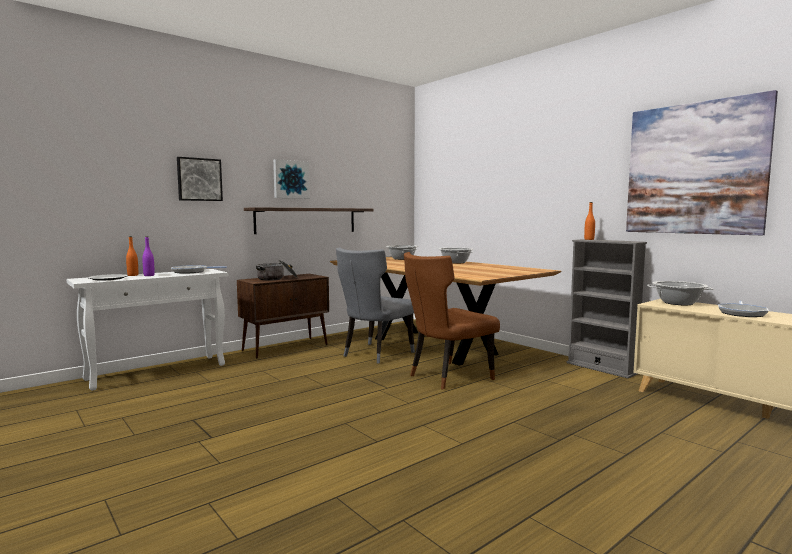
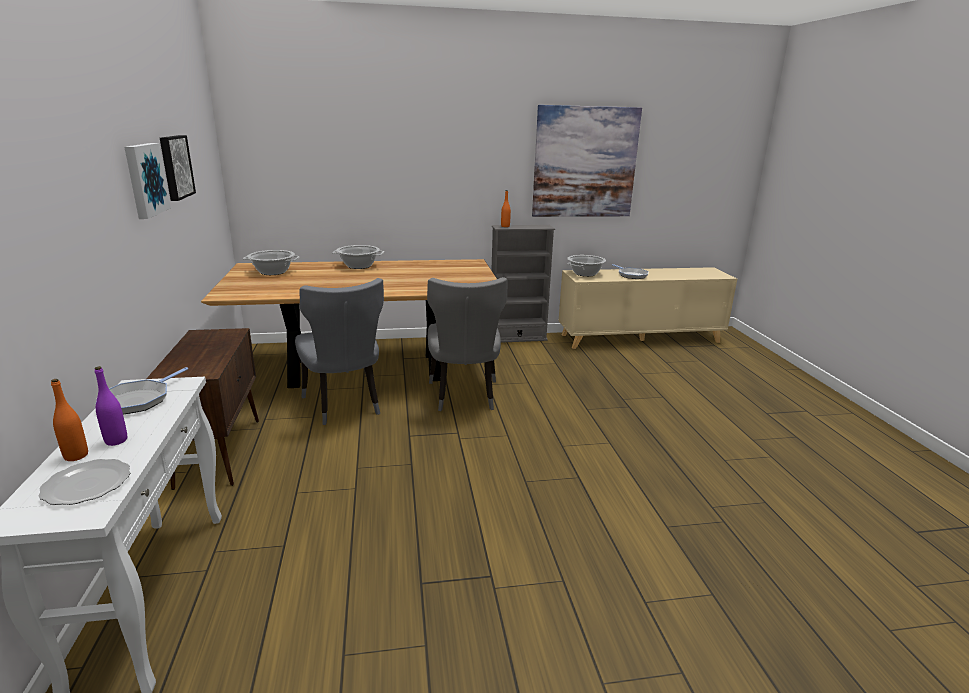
camera: 60 degrees left, 15 degrees up
(199, 179) = (65, 213): picture -> picture (175, 167)
(277, 278) = (199, 356): cooking pot -> none
(306, 220) = (168, 246): shelf -> none
(446, 377) = (464, 397): brown chair -> grey chair

